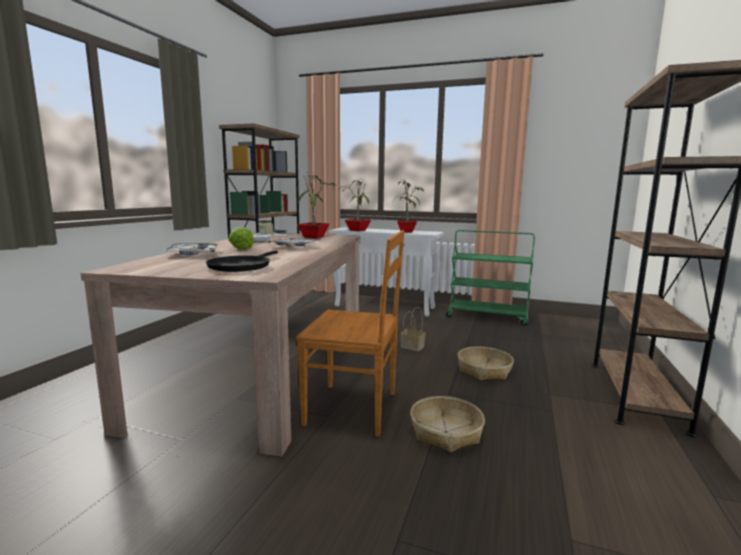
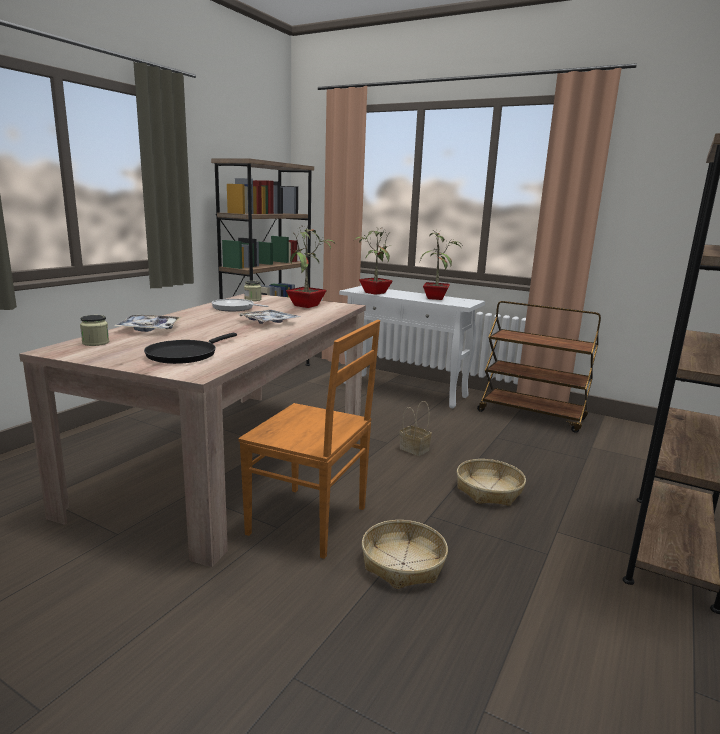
camera: 10 degrees right, 5 degrees up
(151, 263) = (95, 343): none -> jar
(242, 248) = (208, 322): lettuce -> none
(487, 316) = (532, 415): green cart -> brown cart

